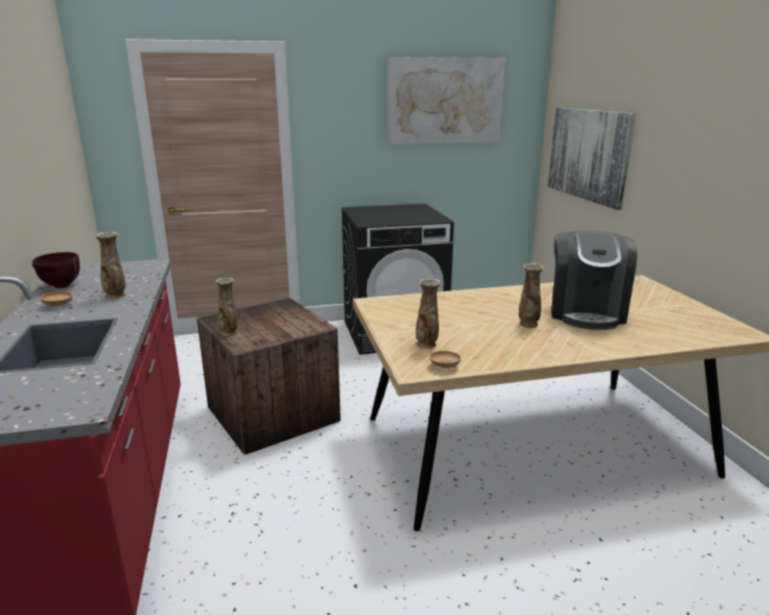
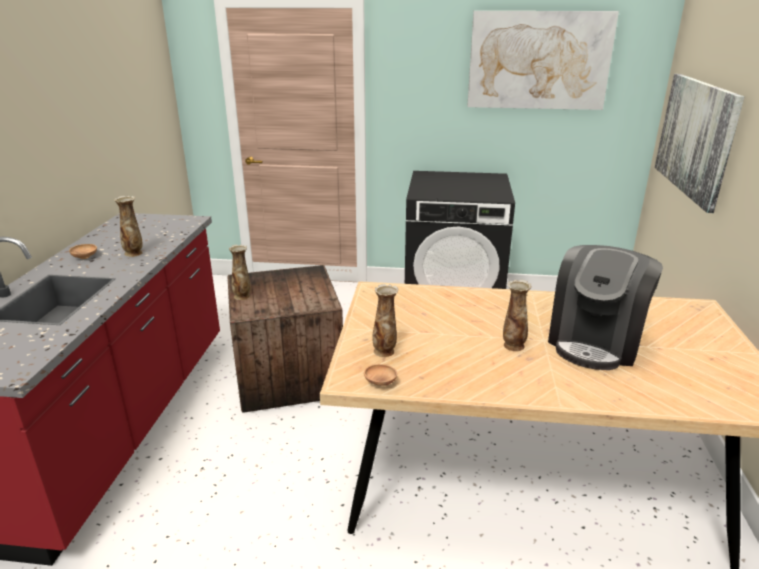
camera: 20 degrees right, 5 degrees up
(60, 287) = (102, 236): brown bowl -> none

